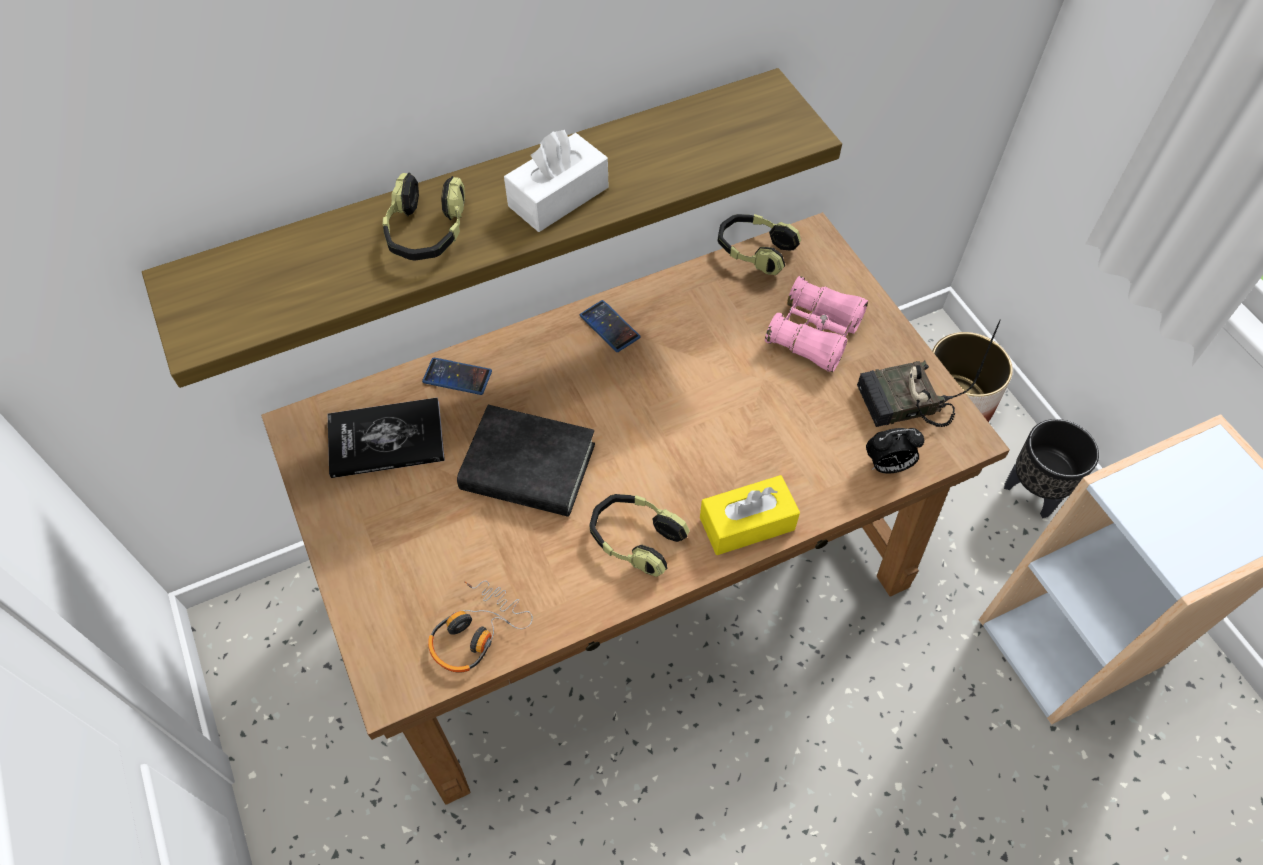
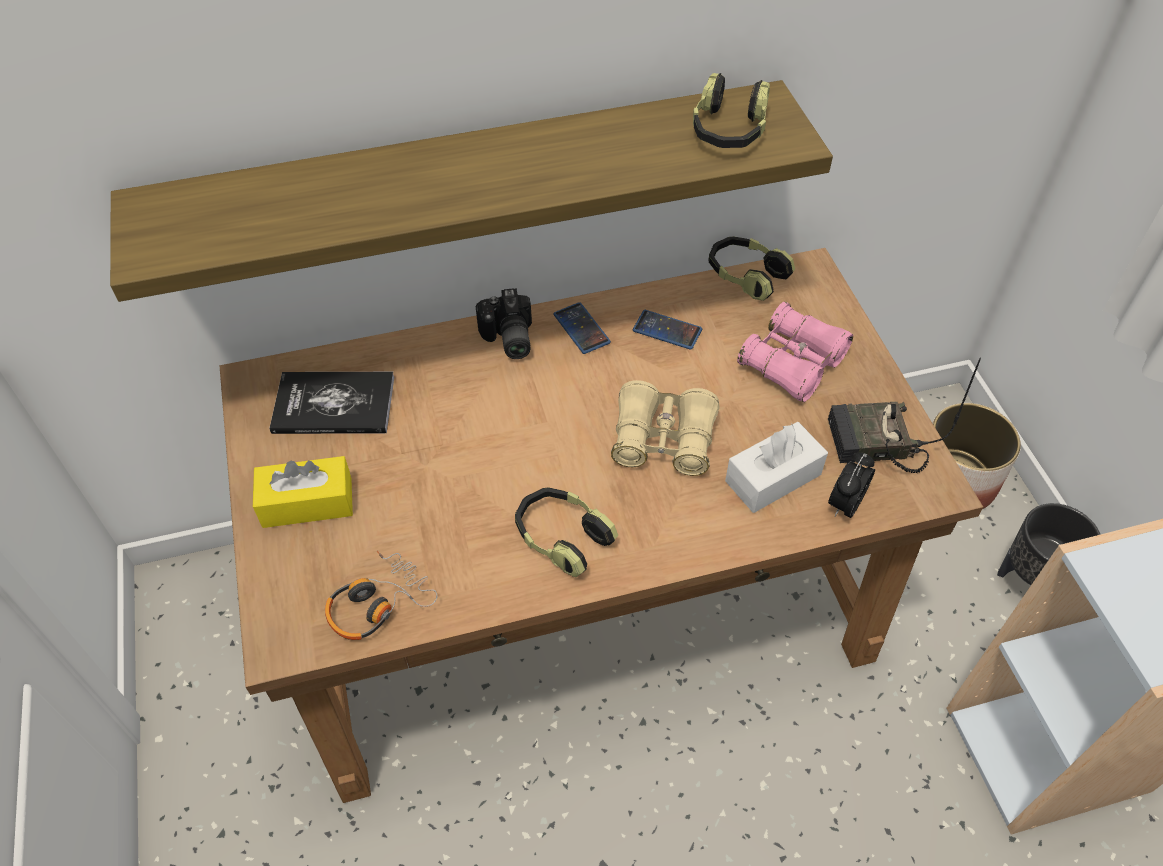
camera: 10 degrees right, 5 degrees down
(427, 233) = (391, 189): headphones -> headphones (728, 131)
(457, 377) = (418, 356): phone -> phone (667, 330)
(528, 467) = (468, 452): black book -> none
(540, 347) = (507, 339): none -> camera
(558, 197) = (529, 172): white tissue box -> white tissue box (773, 478)
(710, 428) = (663, 440): none -> beige binoculars
(747, 523) = (682, 539): yellow tissue box -> yellow tissue box (307, 502)
(887, 466) = (845, 504): alarm clock -> alarm clock turned 120 degrees clockwise

